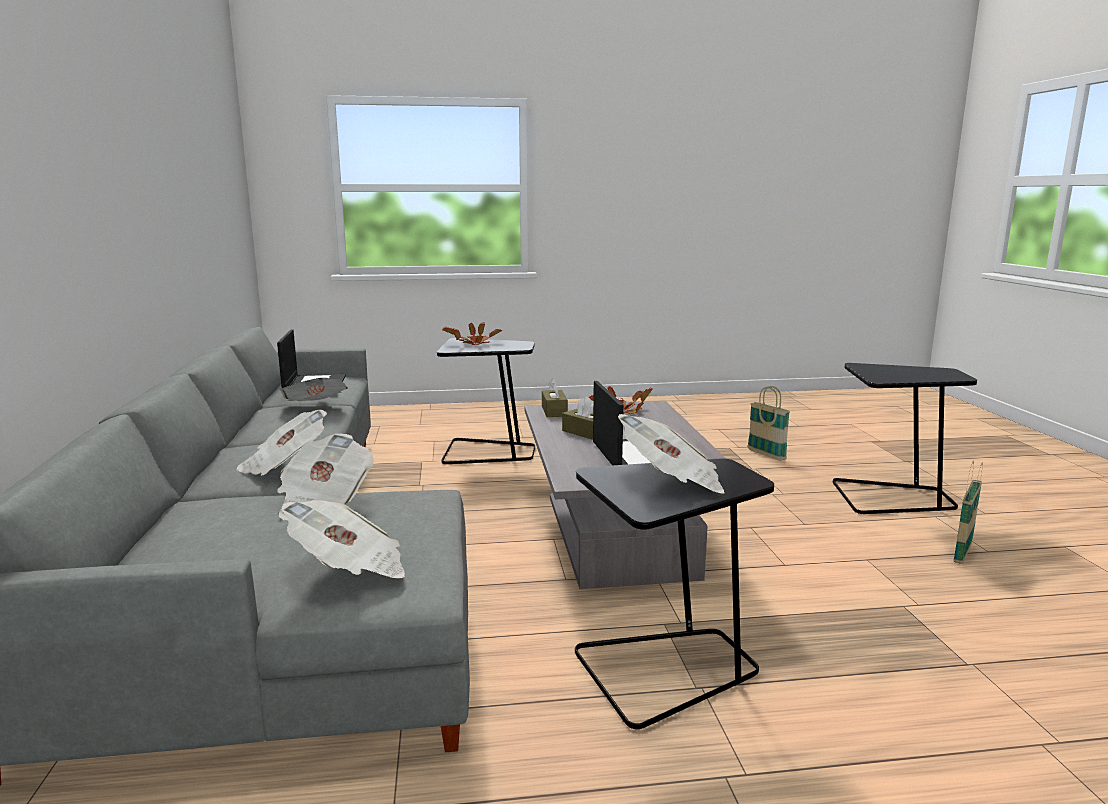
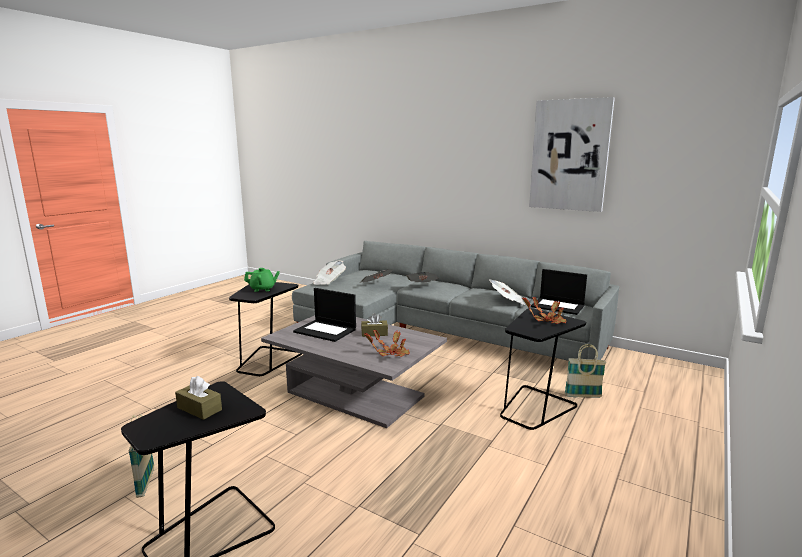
camera: 130 degrees right, 0 degrees up
(170, 142) = (569, 155): none -> picture
(554, 411) = (422, 339): brown tissue box -> brown tissue box (199, 409)
(672, 481) = (263, 289): newspaper -> green teapot
(766, 455) = (372, 544): basket -> basket (582, 396)

